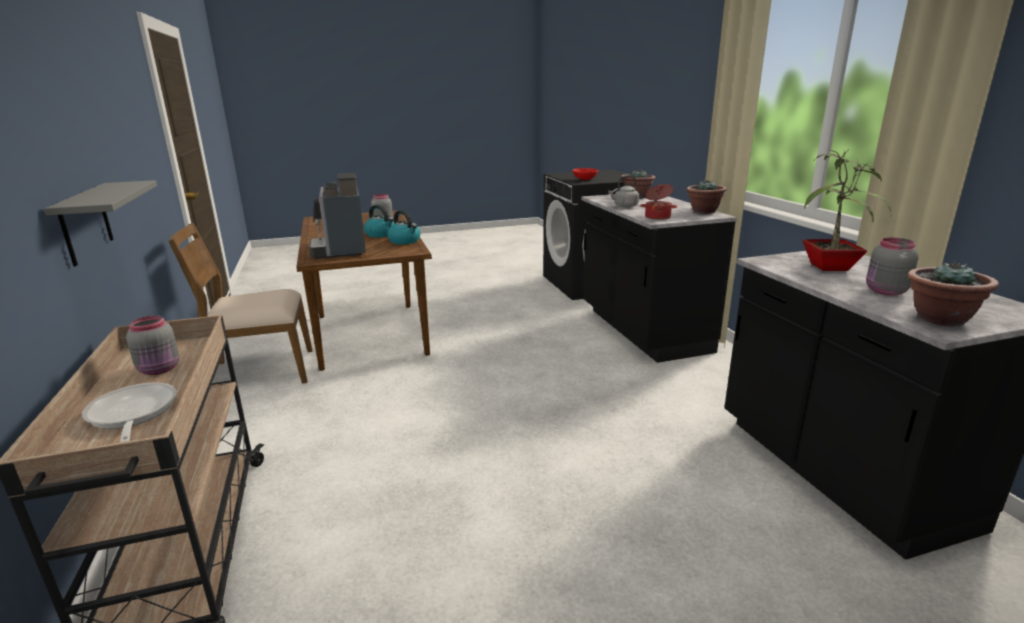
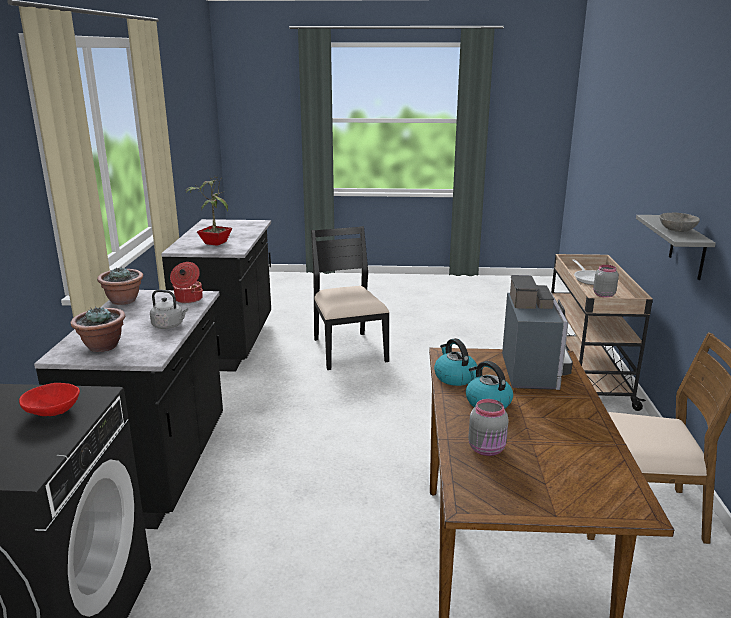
camera: 160 degrees left, 0 degrees up
(115, 188) = (676, 230): none -> grey bowl
(638, 509) = (348, 350): none -> black chair
(885, 291) = (232, 232): grey jar -> none
(939, 319) = (248, 223): potted plant -> none

